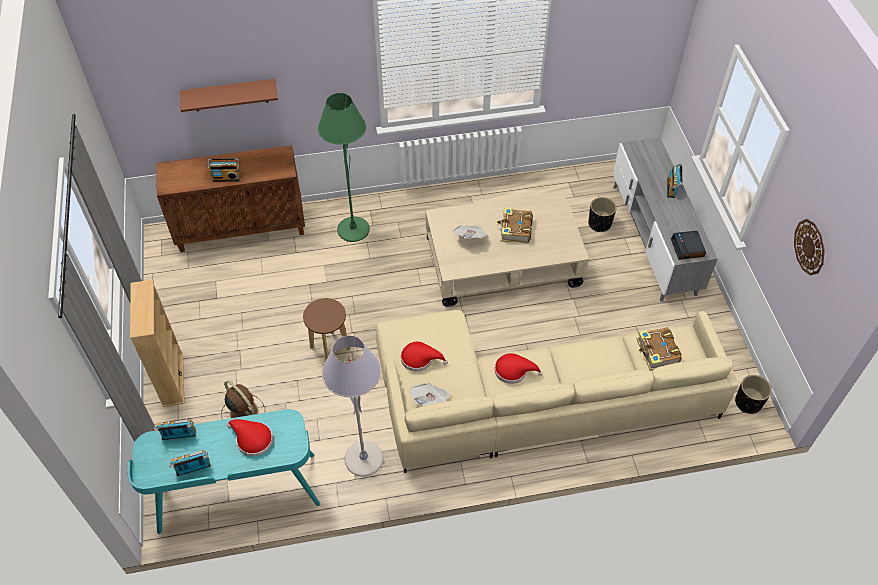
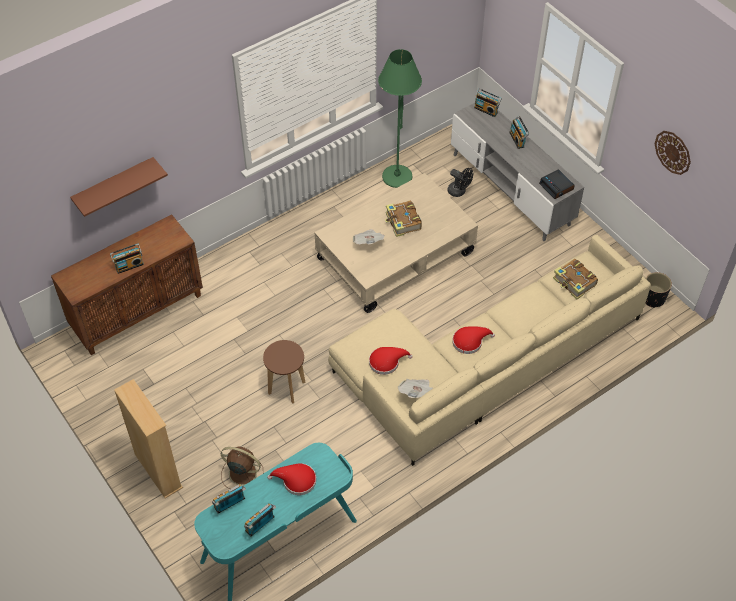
camera: 25 degrees left, 0 degrees up
(353, 229) = (244, 275): green floor lamp -> green floor lamp (397, 177)
(363, 459) = (371, 469): grey floor lamp -> none
(599, 223) = (459, 192): black planter -> black fan
(655, 149) = (486, 109): none -> radio

